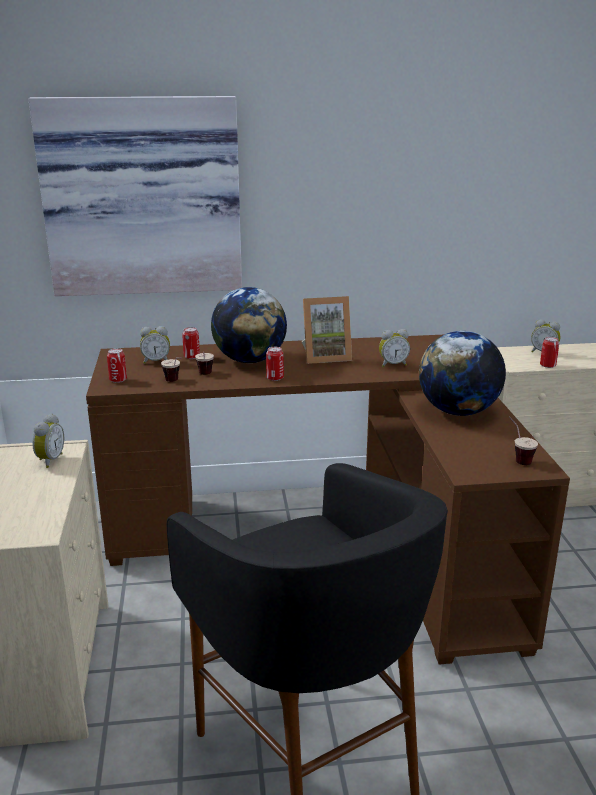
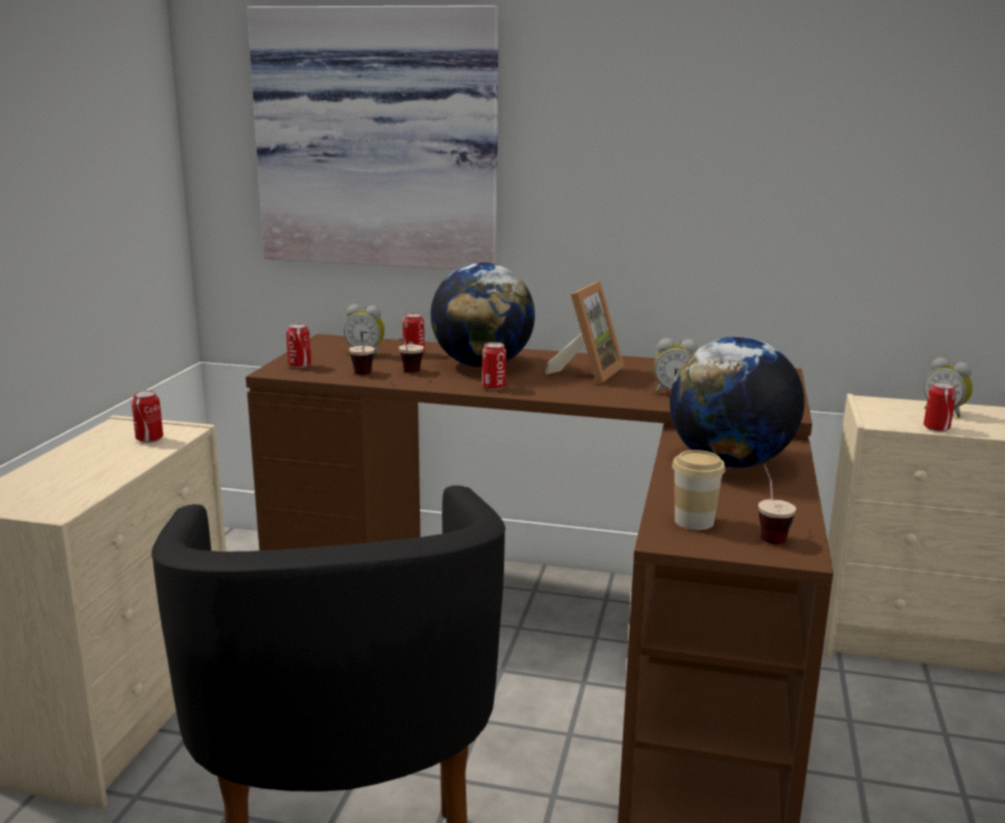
camera: 20 degrees right, 5 degrees down
(49, 460) = (149, 439): alarm clock -> can
(325, 357) = (587, 373): picture frame -> picture frame turned 75 degrees counterclockwise
(471, 458) = (694, 521): none -> cup

